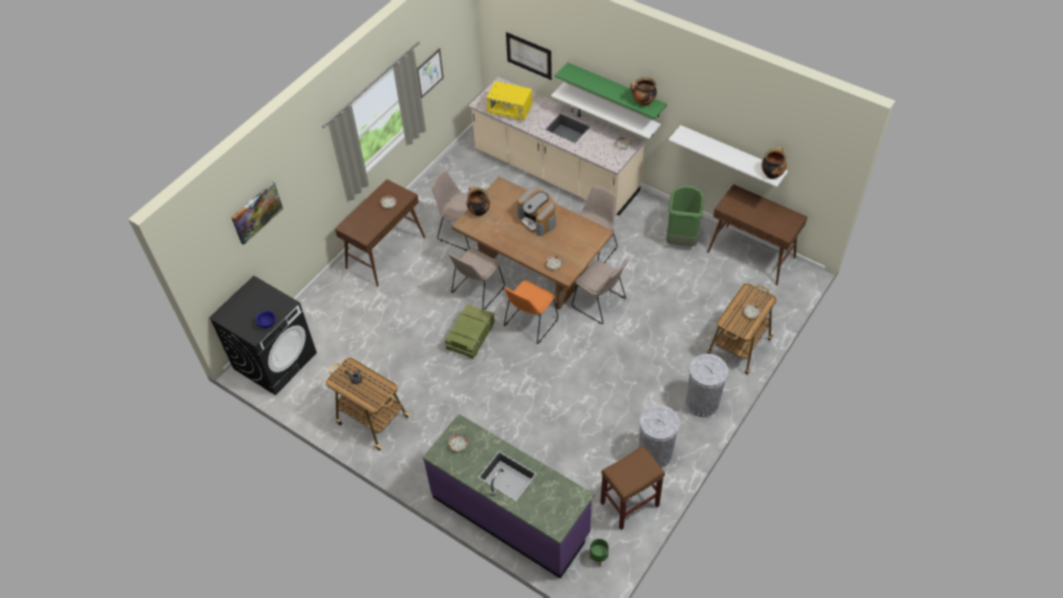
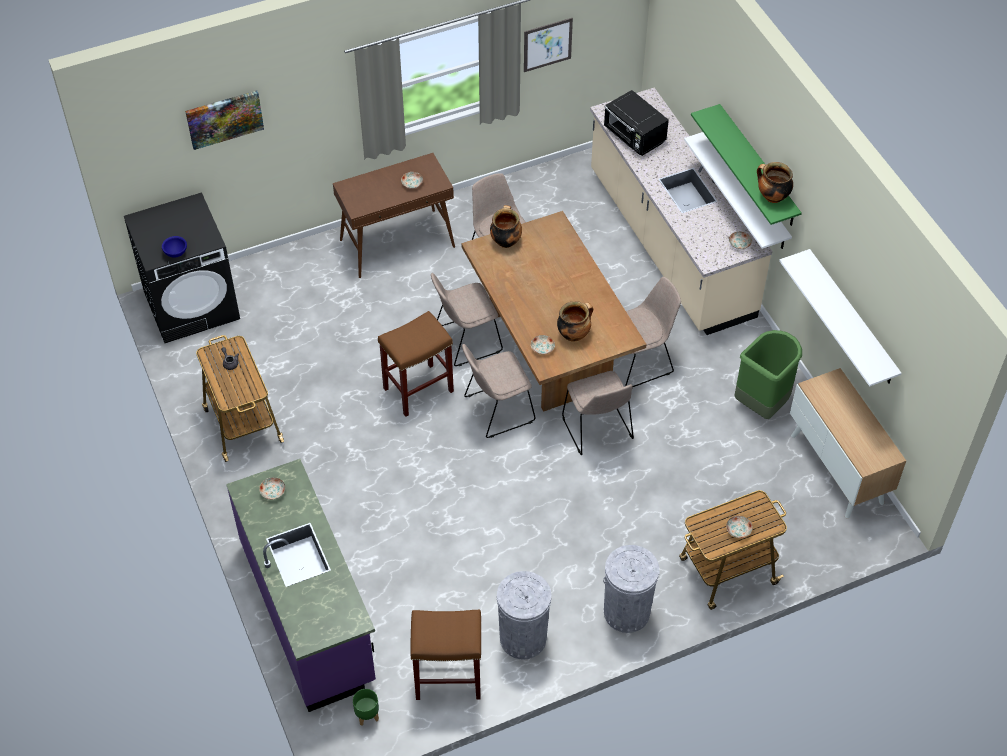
camera: 30 degrees right, 0 degrees up
(471, 336) = (419, 389): crate -> brown stool
(510, 111) = (634, 137): yellow microwave -> black microwave
(529, 55) = (687, 75): picture -> none
(530, 324) = (496, 410): orange chair -> beige chair
(537, 220) = (566, 285): coffee machine -> none
(751, 255) = (837, 469): brown console table -> cabinet
(771, 174) = (875, 366): cooking pot -> cooking pot (574, 334)

